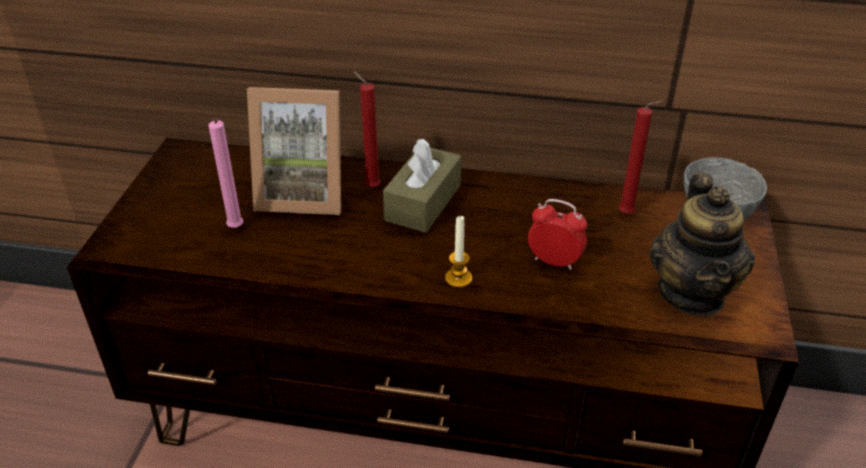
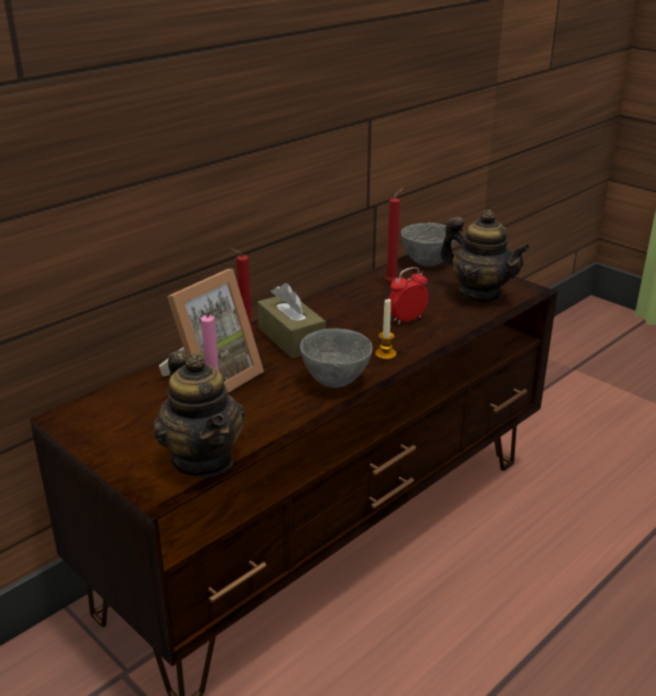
camera: 55 degrees left, 10 degrees down
(168, 251) = (203, 459): none -> teapot
(370, 268) = (336, 381): none -> grey bowl

